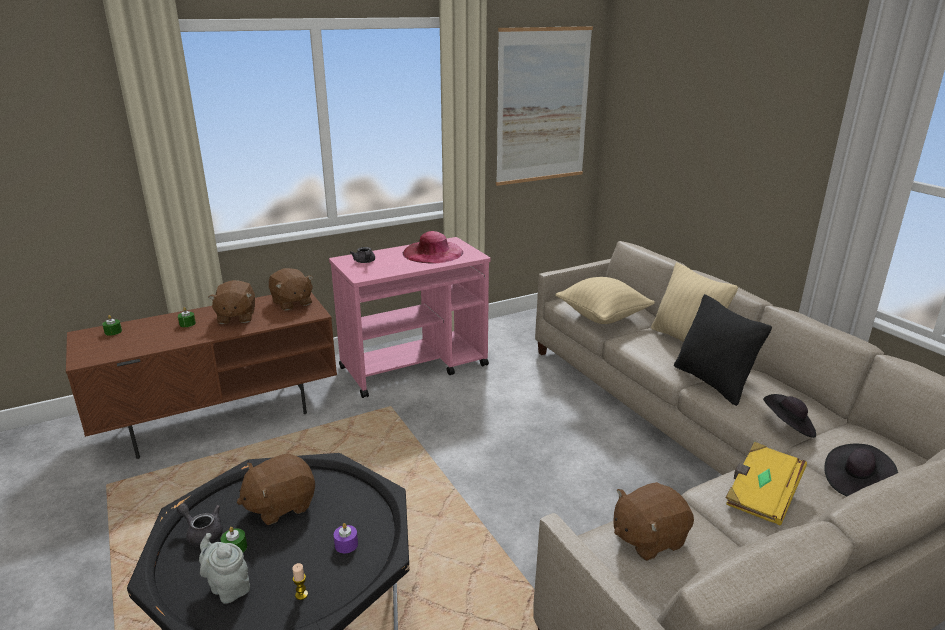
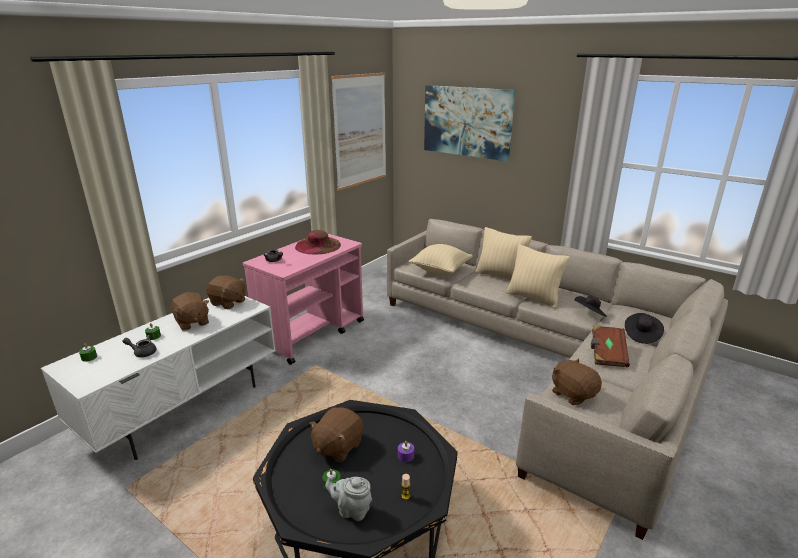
camera: 25 degrees left, 0 degrees up
(202, 533) = (298, 483): grey teapot -> grey teapot (142, 352)
(221, 415) = (184, 407): brown tv stand -> white tv stand
(433, 252) = (318, 246): pink hat -> brown hat
(648, 538) = (573, 394): brown plush toy -> brown plush toy turned 105 degrees clockwise
(692, 102) = (467, 122): none -> picture
(712, 382) = (533, 298): black pillow -> beige pillow
(761, 495) = (607, 354): yellow book -> brown book

